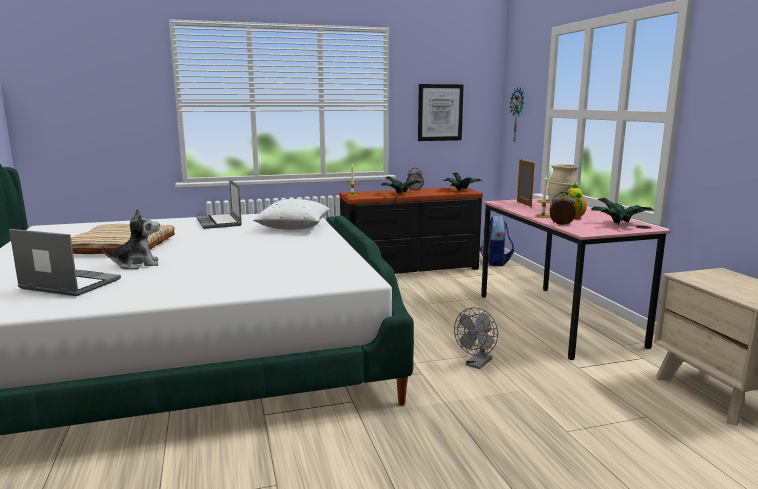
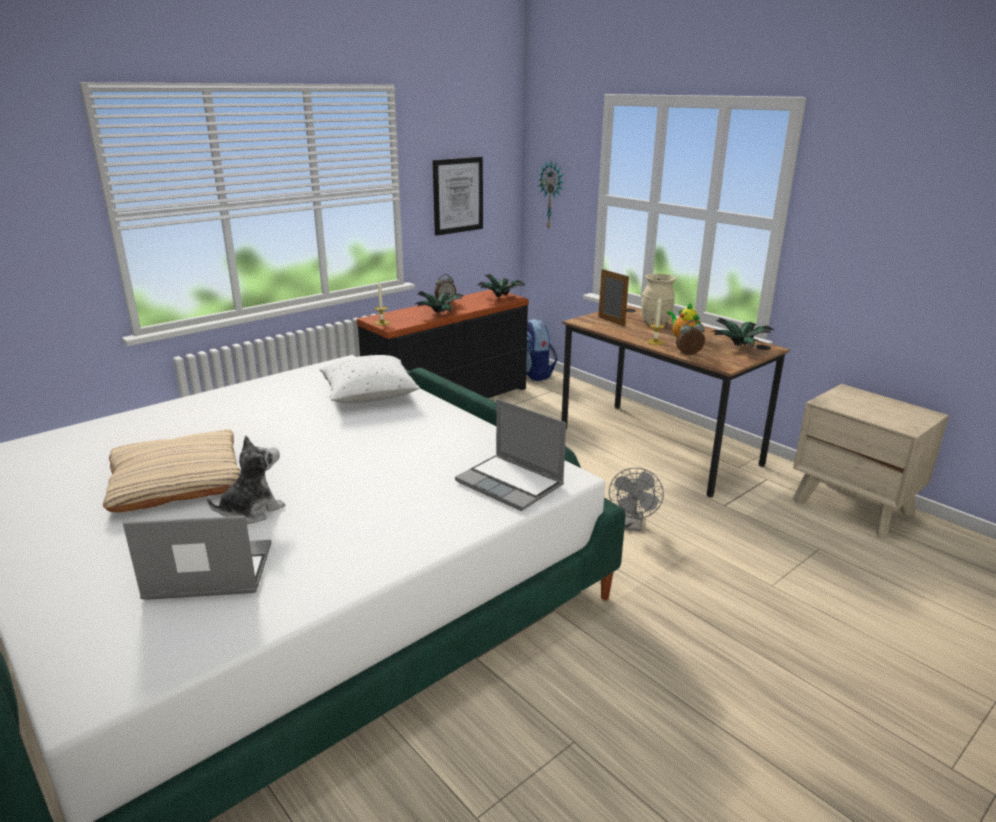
camera: 25 degrees left, 10 degrees up
(220, 223) = (253, 401): laptop -> laptop (511, 484)
(556, 319) = (658, 446): pink desk -> brown desk

